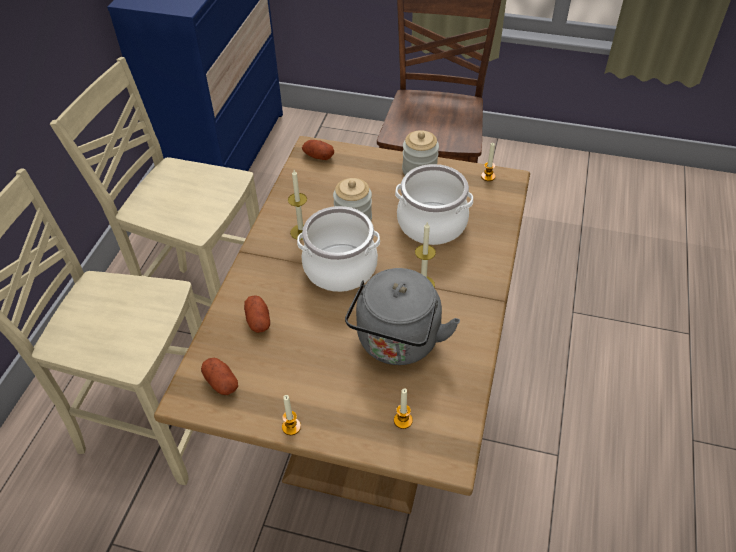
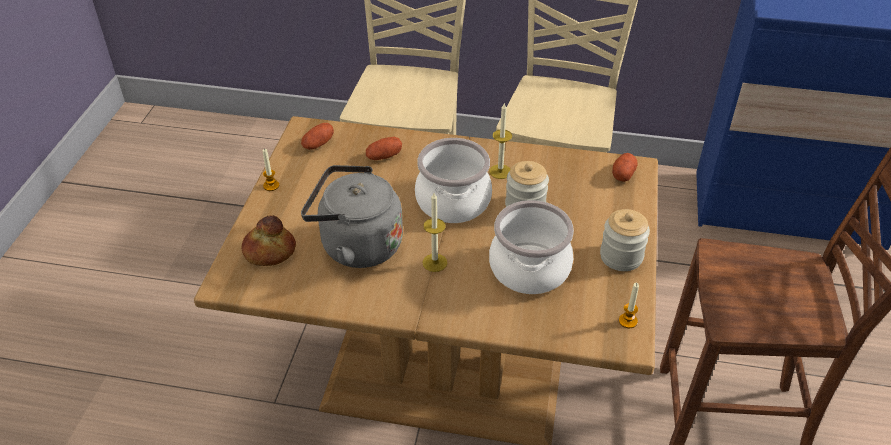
camera: 85 degrees right, 5 degrees down
(403, 420) = (269, 252): candle -> bread

